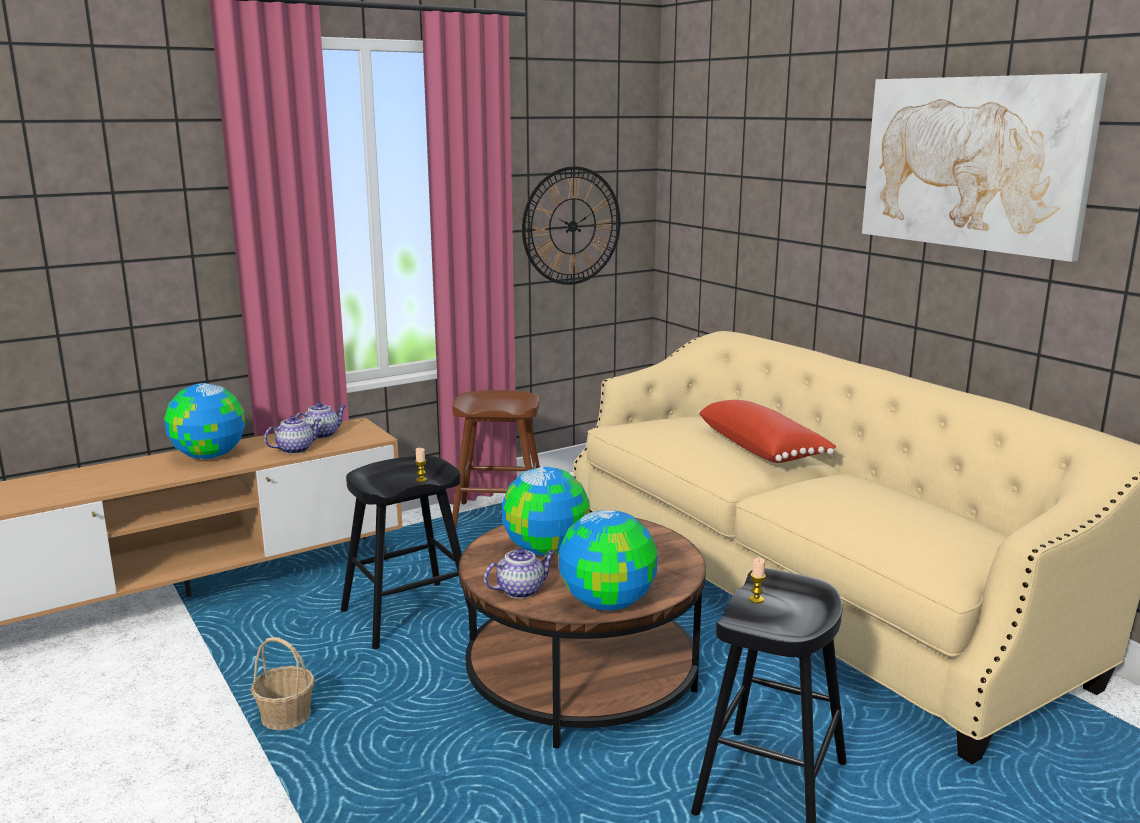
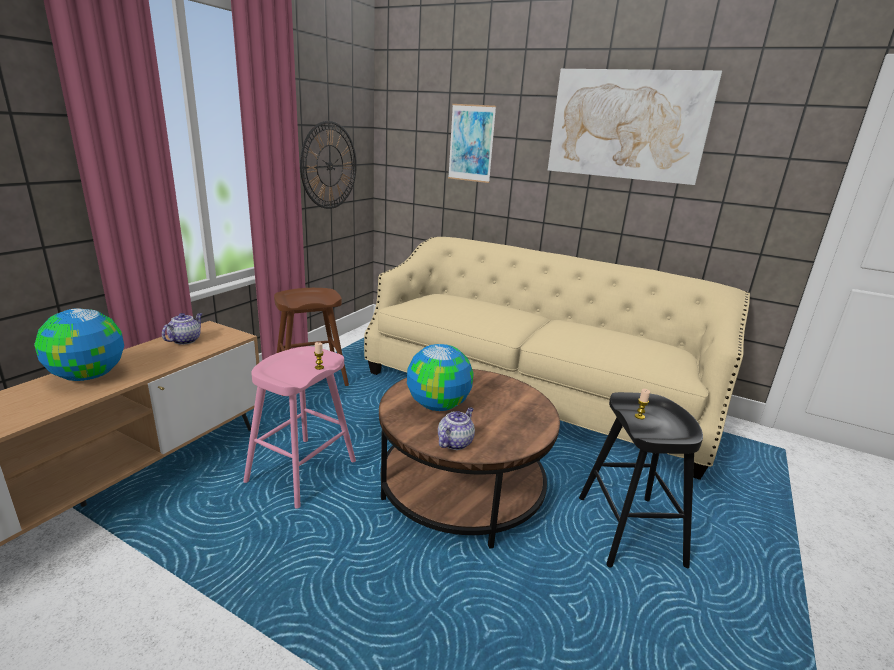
camera: 30 degrees left, 5 degrees up
(286, 717) = (266, 596): basket -> none
(295, 449) = (173, 357): teapot -> none
(408, 615) = (301, 472): black stool -> pink stool
(608, 603) = (520, 437): globe -> none
(762, 448) = (502, 310): red pillow -> none
(768, 191) = (471, 143): none -> picture

